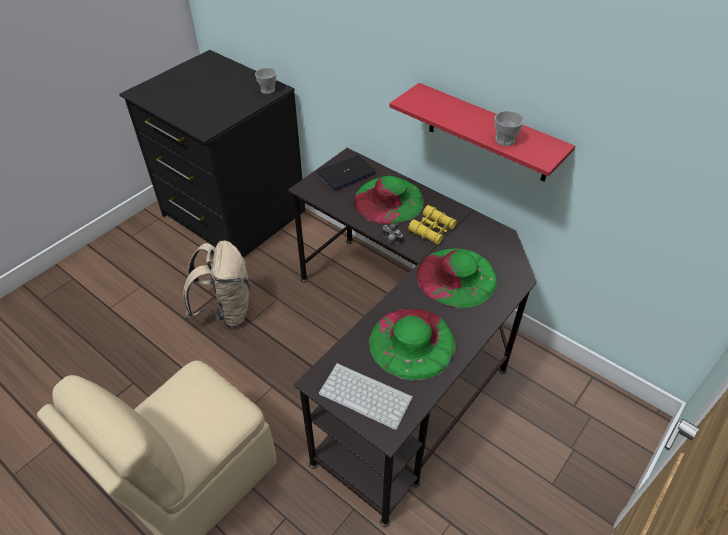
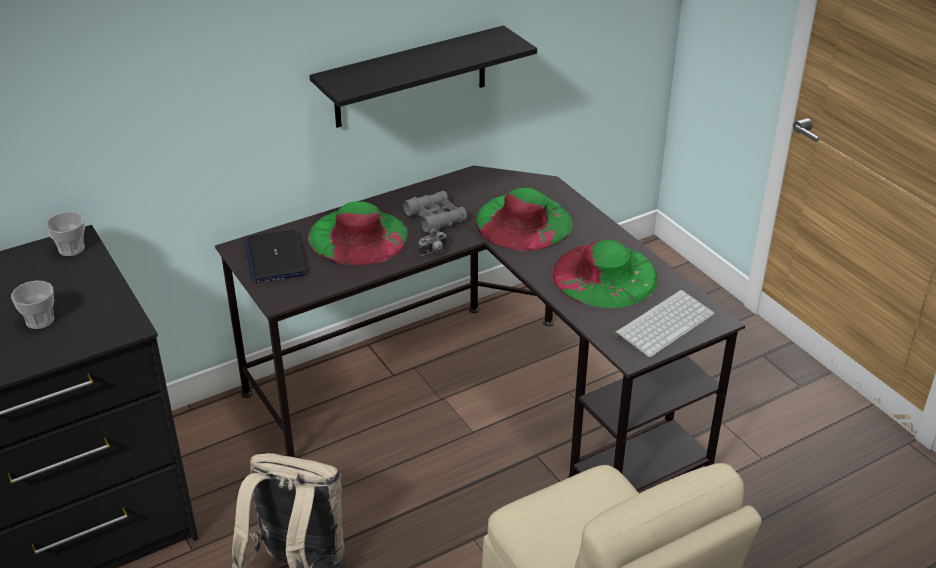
camera: 70 degrees left, 10 degrees down
(432, 229) = (435, 218): yellow binoculars -> grey binoculars
(488, 133) = (411, 77): red shelf -> black shelf
(505, 140) = (469, 55): cup -> cup (40, 320)

